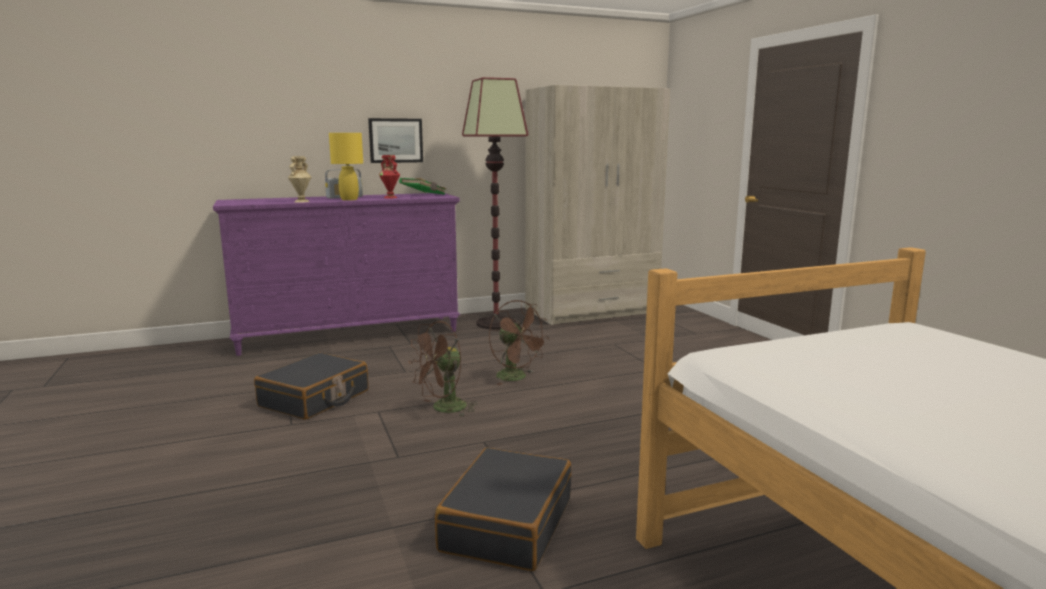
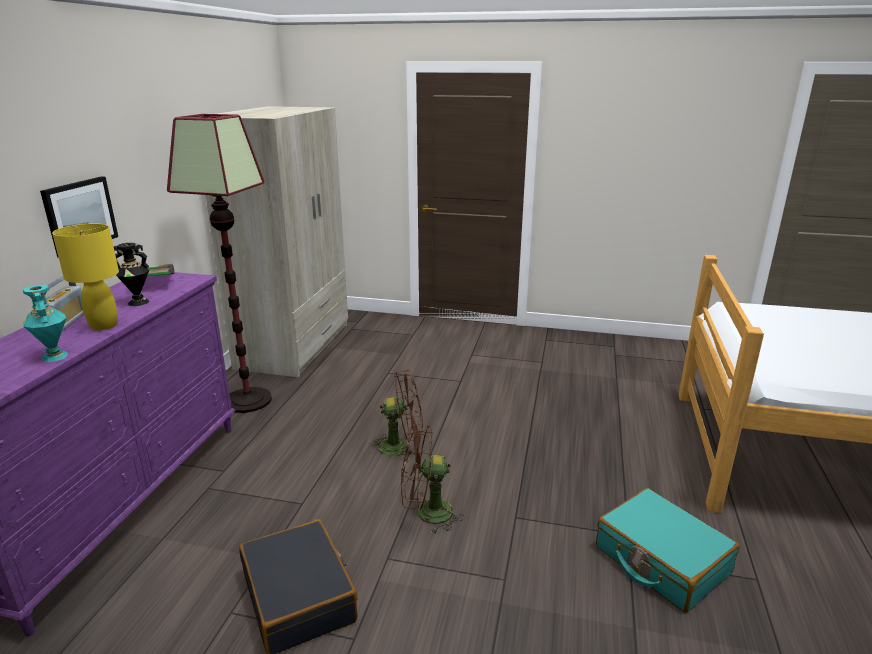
camera: 55 degrees left, 10 degrees up
(301, 201) = (55, 356): beige vase -> turquoise vase
(390, 197) = (139, 302): red vase -> black vase
(443, 409) = (426, 514): brown fan -> brown fan turned 90 degrees clockwise
(506, 524) = (661, 560): black suitcase -> turquoise suitcase

